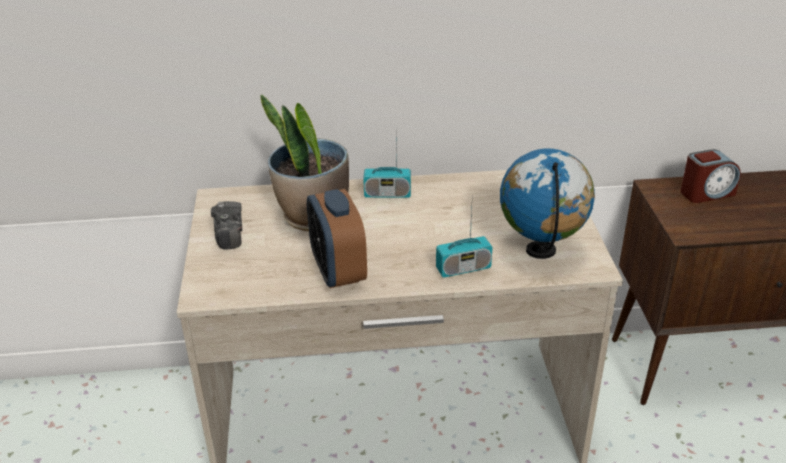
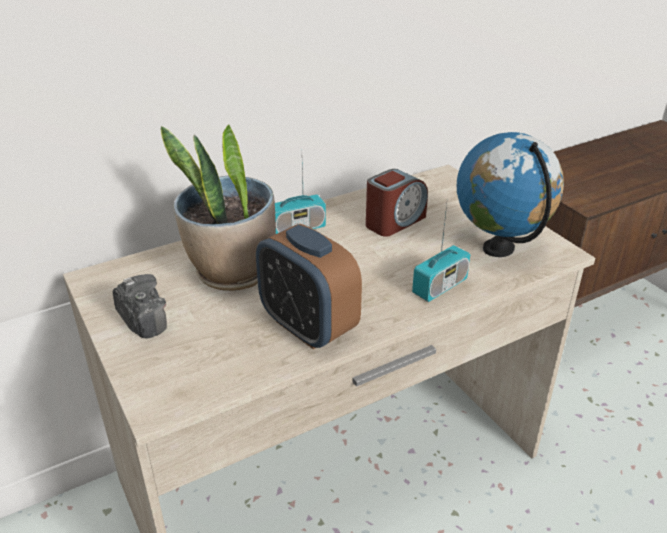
camera: 25 degrees left, 0 degrees up
(706, 193) = (570, 166): alarm clock -> alarm clock (394, 221)

